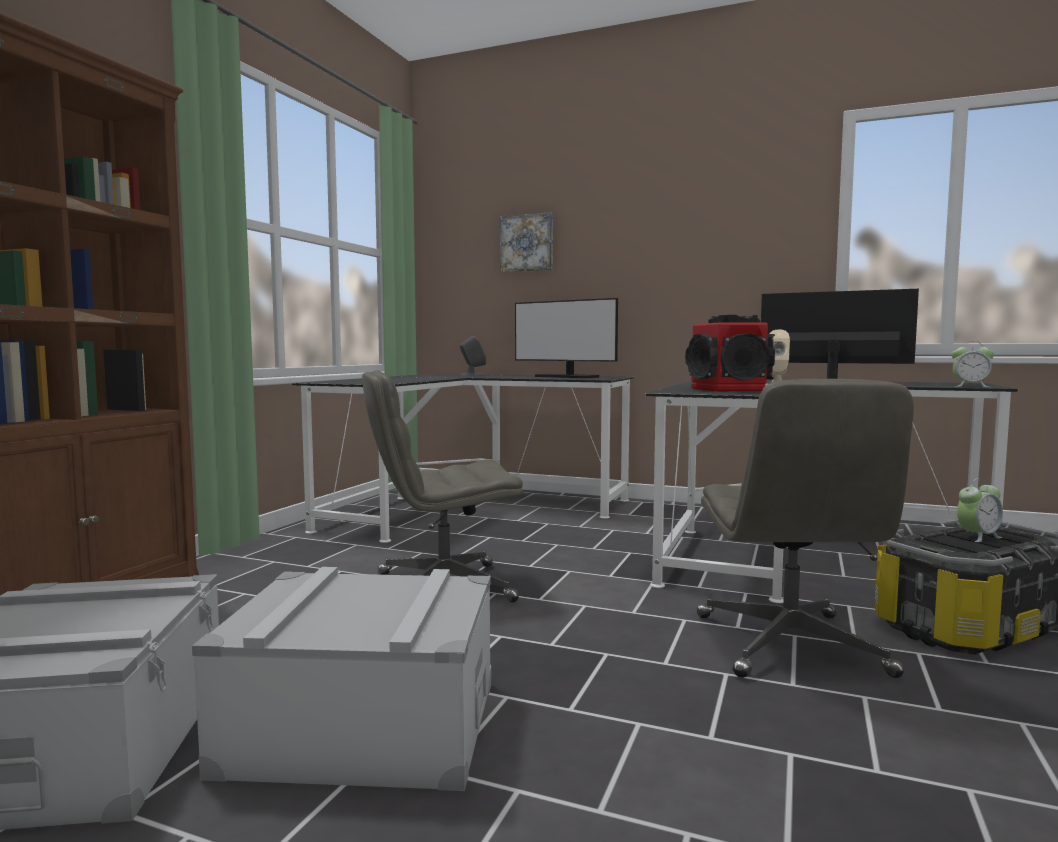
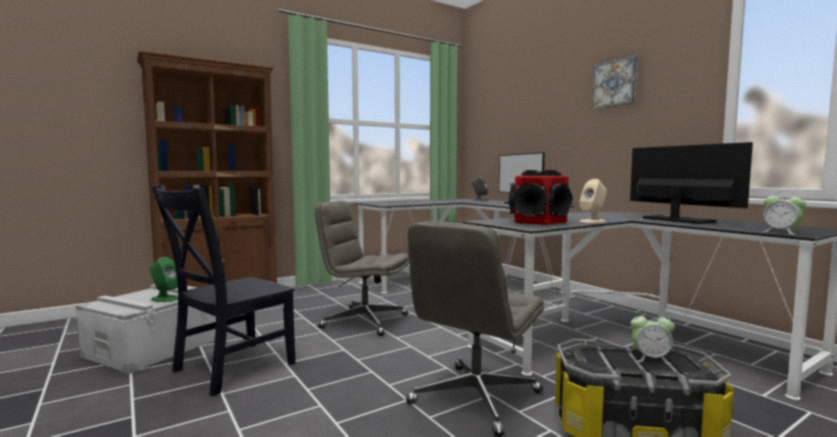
camera: 35 degrees right, 0 degrees up
(124, 614) = (165, 298): none -> green speaker
(363, 726) = (229, 368): grey storage box -> black chair
(527, 243) = (518, 115): picture -> picture (616, 84)

